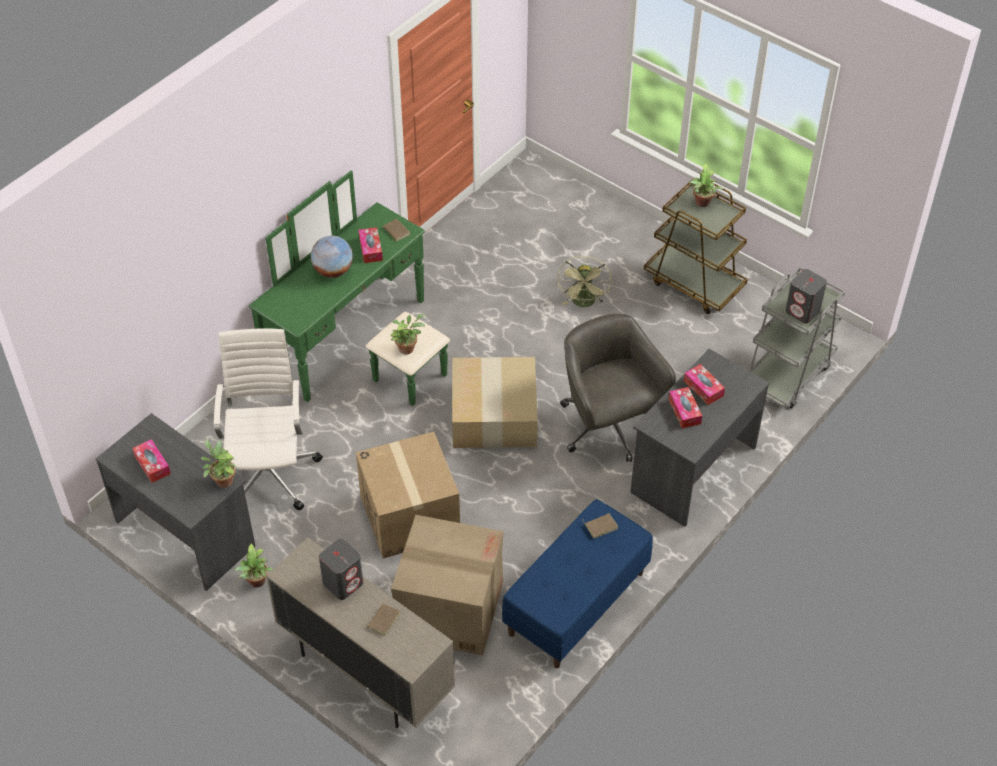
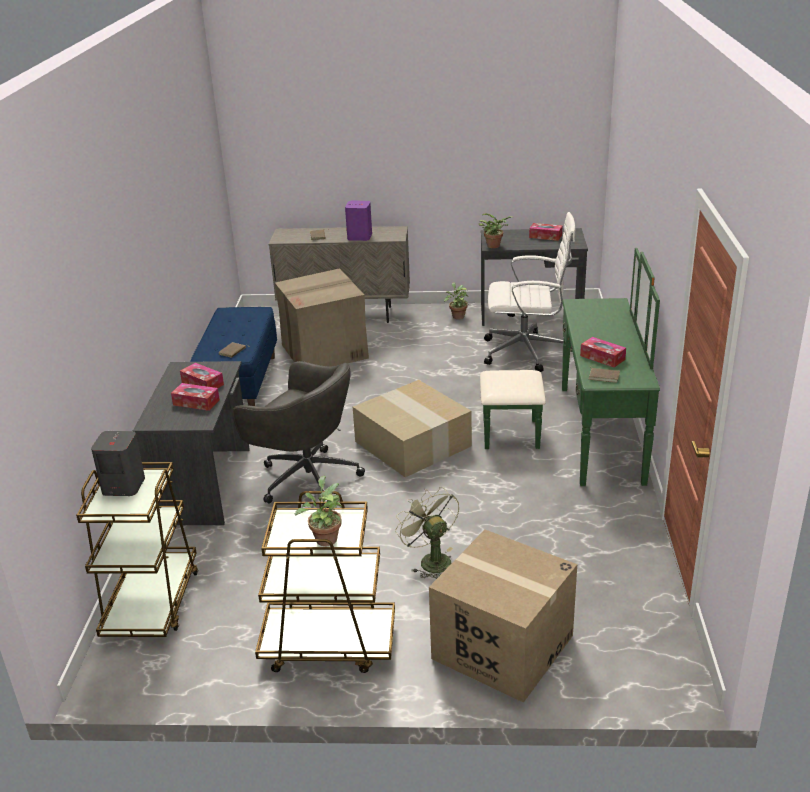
camera: 145 degrees right, 20 degrees down
(269, 472) = (527, 352): white office chair -> white office chair turned 45 degrees counterclockwise
(333, 271) = (605, 335): globe -> none
(343, 582) = (359, 237): grey speaker -> purple speaker
(407, 347) = (502, 375): potted plant -> none
(410, 516) = (403, 373): cardboard box -> cardboard box (502, 647)
(787, 374) = (152, 603): grey cart -> brown cart

